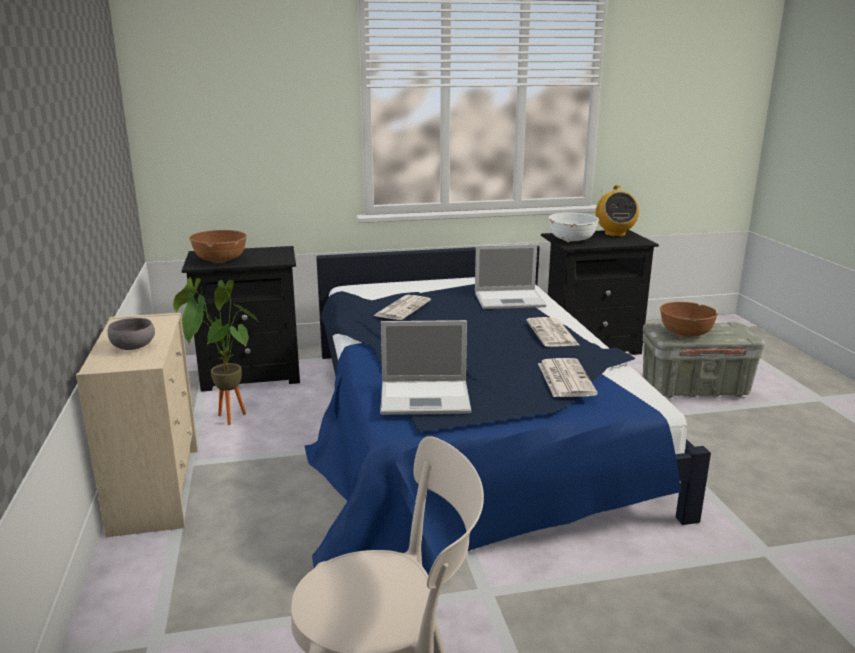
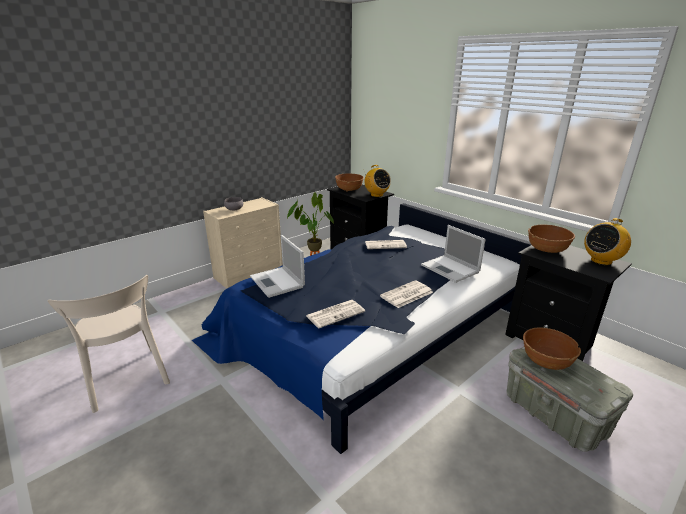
camera: 60 degrees right, 5 degrees up
(279, 253) = (376, 195): none -> radio
(572, 240) = (547, 250): white bowl -> brown bowl

